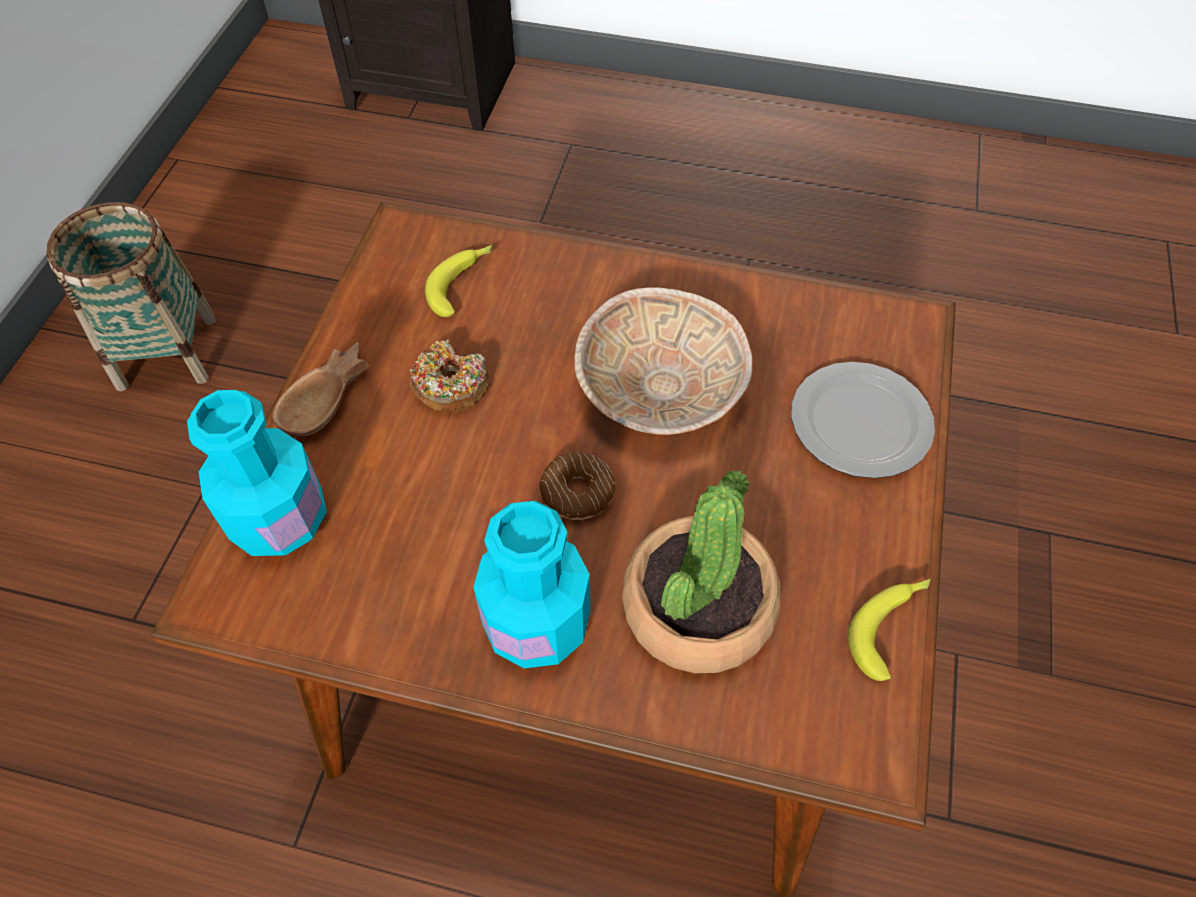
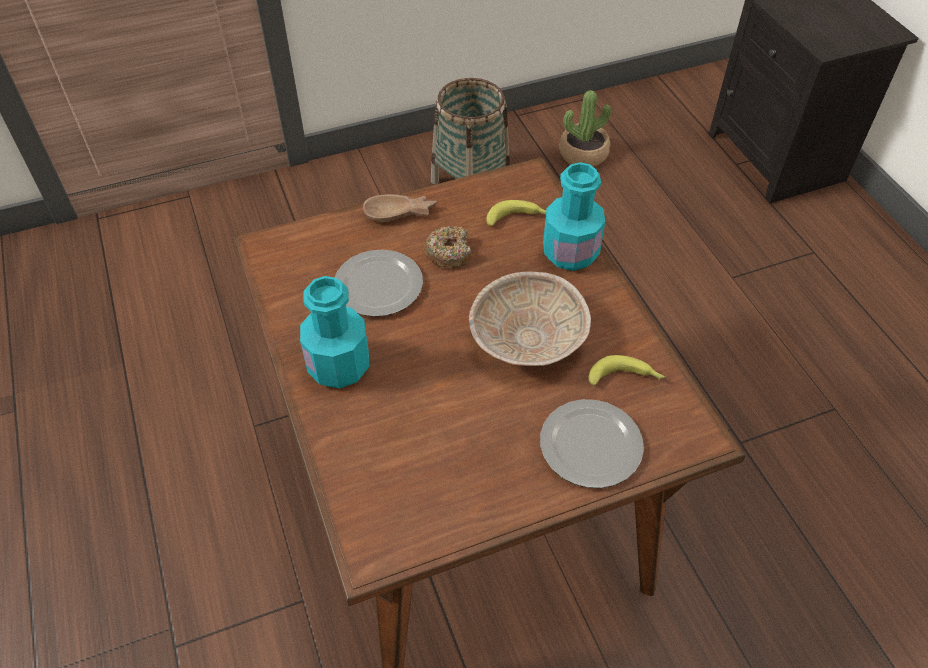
camera: 55 degrees right, 5 degrees down
(279, 519) = (320, 239): turquoise bottle -> turquoise bottle (570, 252)
(437, 496) = (379, 287): none -> plate
(577, 492) = (427, 340): donut -> none
(697, 607) = (399, 428): potted plant -> potted plant (583, 154)
(891, 626) = (457, 526): banana -> banana (626, 378)

